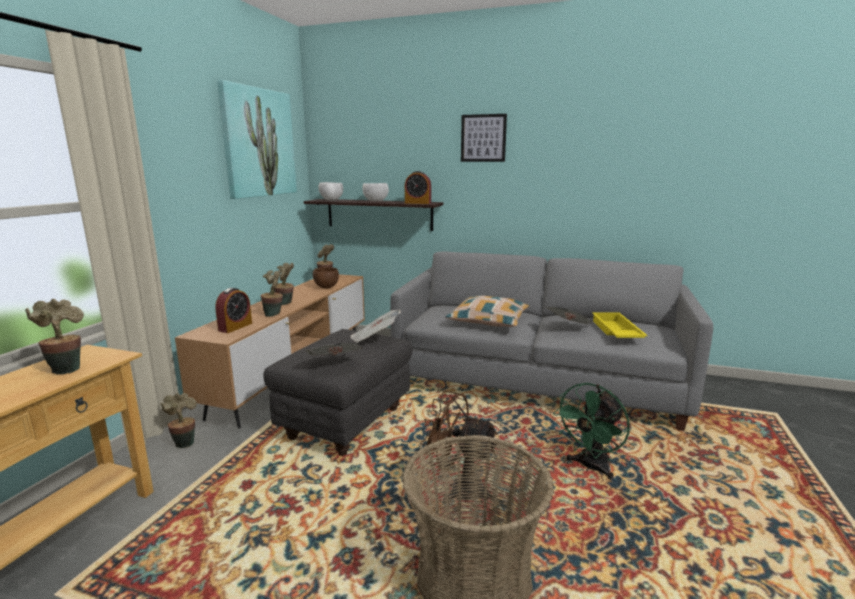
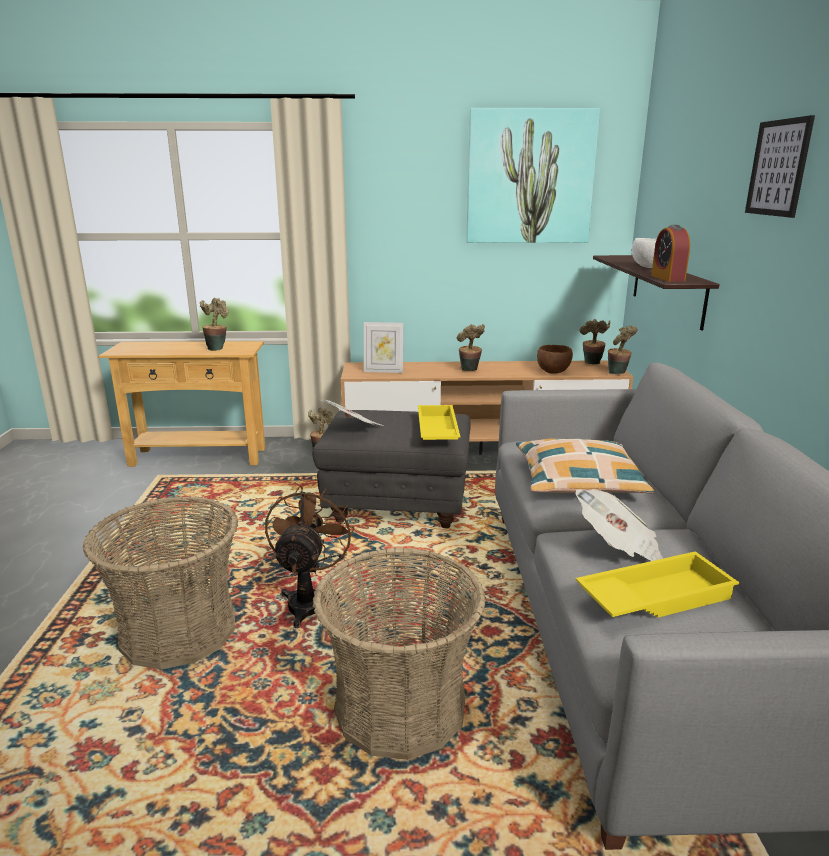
camera: 70 degrees right, 5 degrees up
(235, 327) = (383, 371): alarm clock -> picture frame
(274, 314) = (432, 374): potted plant -> potted plant (618, 373)
(331, 200) = (621, 258): white bowl -> none
(374, 339) = (436, 431): newspaper -> yellow tray
(590, 467) = (400, 707): green fan -> basket

